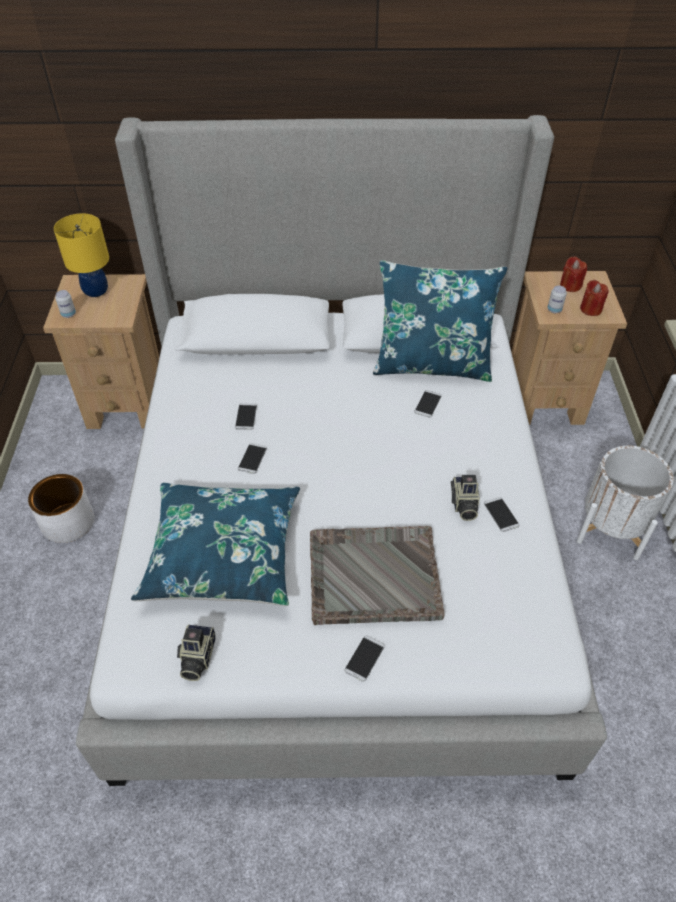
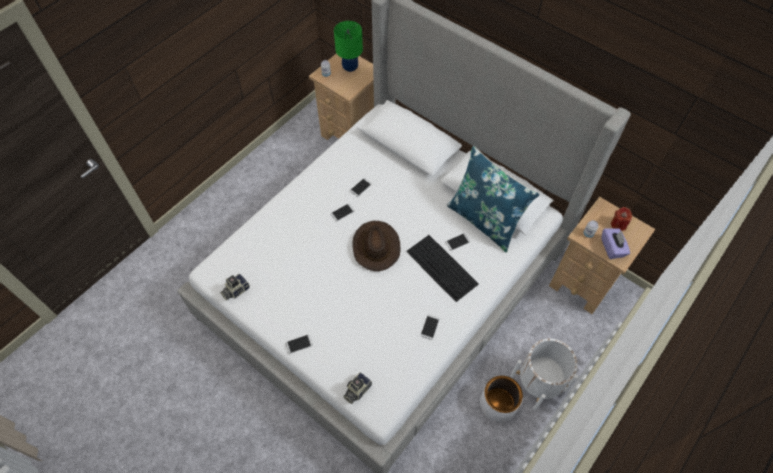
camera: 40 degrees right, 10 degrees up
(68, 522) = (274, 182): white planter -> white planter (498, 403)
(97, 291) = (351, 68): yellow table lamp -> green table lamp
(223, 553) = (286, 251): blue pillow -> none
(338, 469) = (375, 246): none -> brown hat
(372, 576) = (339, 310): grey tray -> none
(442, 441) = (442, 267): none -> keyboard
(463, 504) = (417, 308): camera -> camera (356, 390)
(591, 309) = (612, 248): red candle -> purple tissue box

